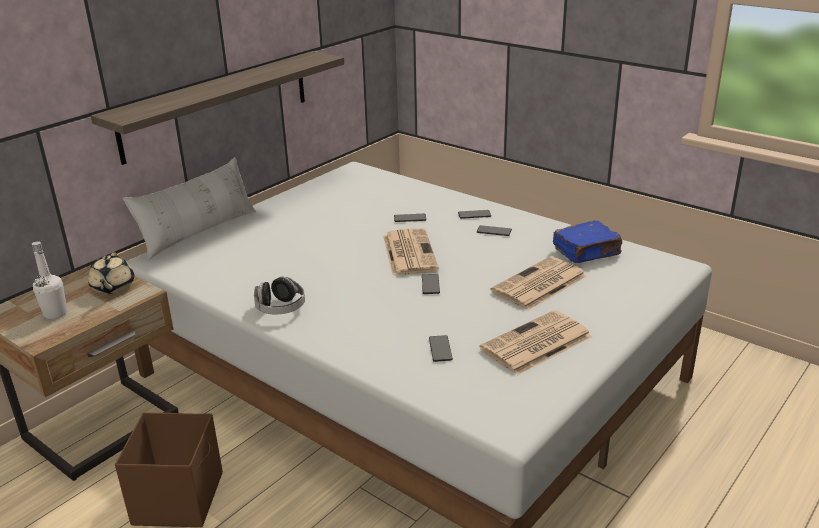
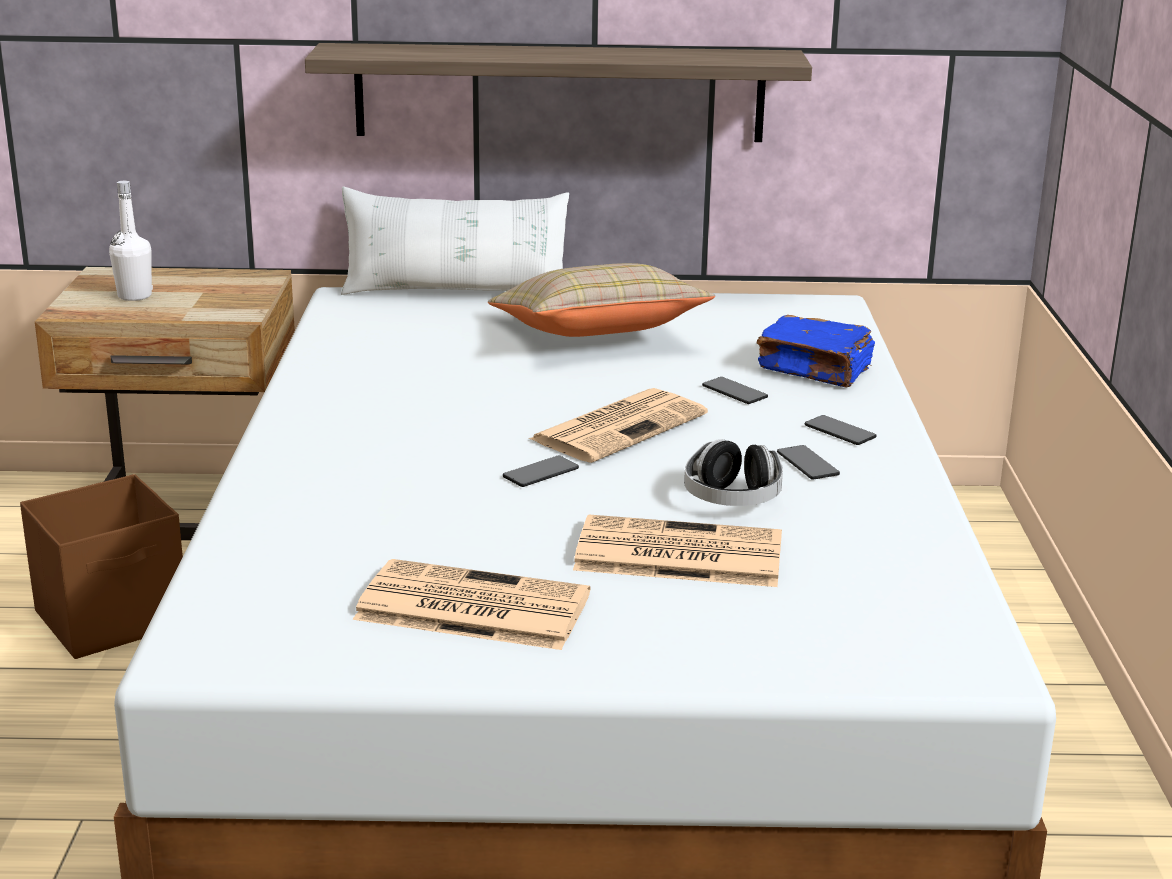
camera: 50 degrees right, 5 degrees down
(113, 287) = (230, 297): beige teapot -> none
(280, 308) = (325, 404): headphones -> headphones (732, 500)
(308, 222) = (597, 336): none -> beige pillow
(440, 349) = (355, 539): phone -> none
(587, 252) = (873, 563): blue book -> blue book (815, 370)

